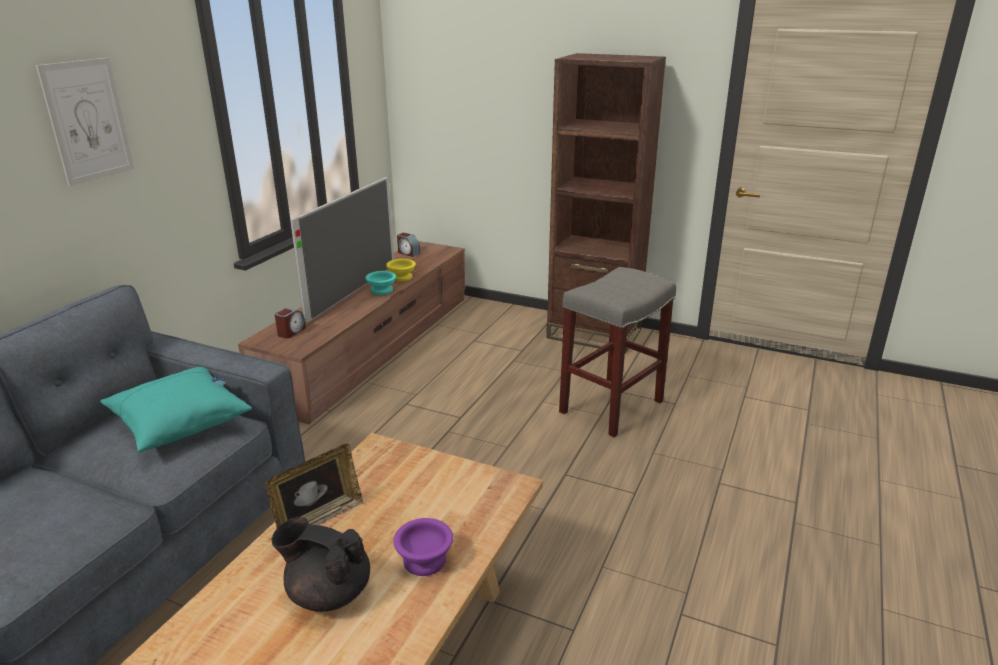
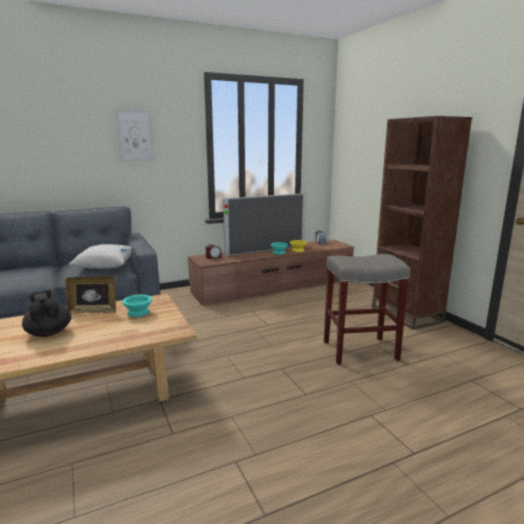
camera: 40 degrees right, 10 degrees down
(180, 423) = (106, 265): turquoise pillow -> grey pillow
(401, 486) = (138, 313): none -> turquoise bowl
(423, 561) = (93, 338): purple bowl -> none

